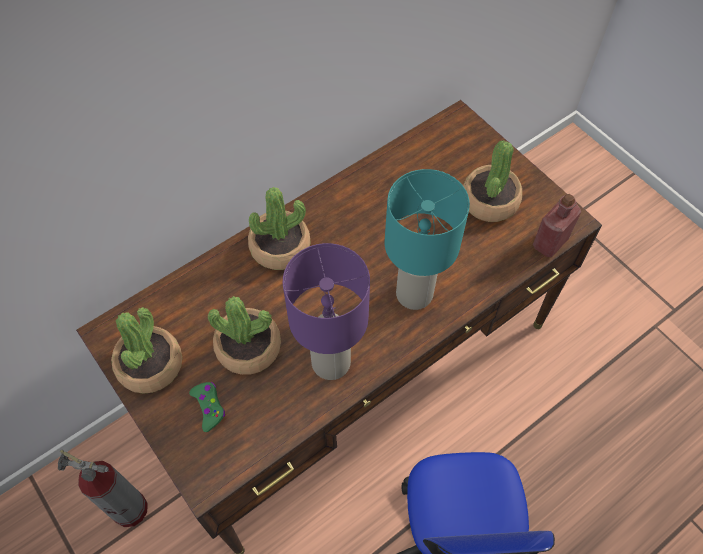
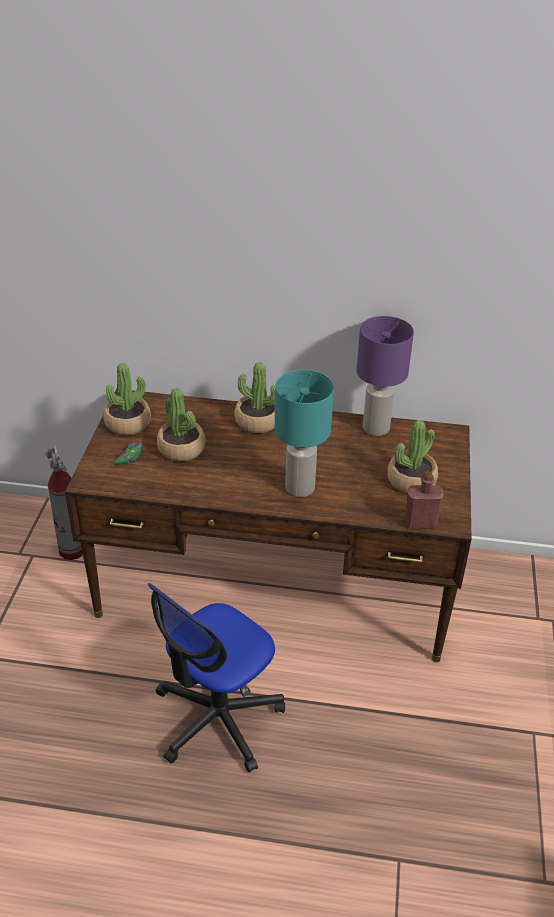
camera: 45 degrees right, 20 degrees down
(332, 363) = (212, 483): purple table lamp -> purple table lamp (376, 428)

